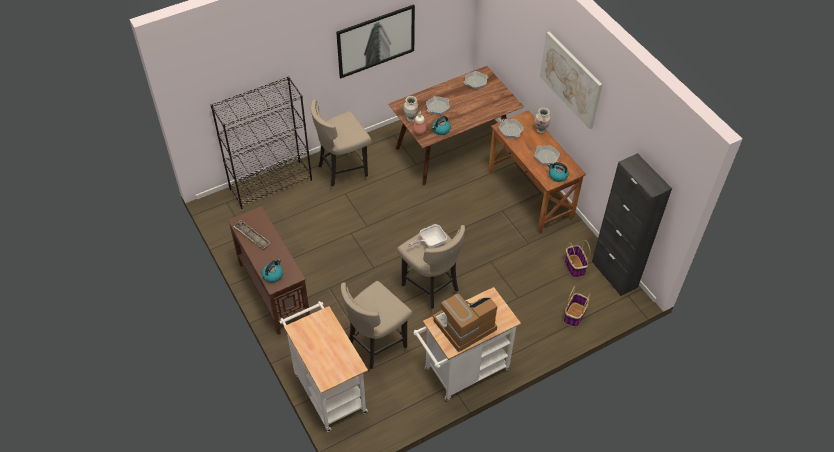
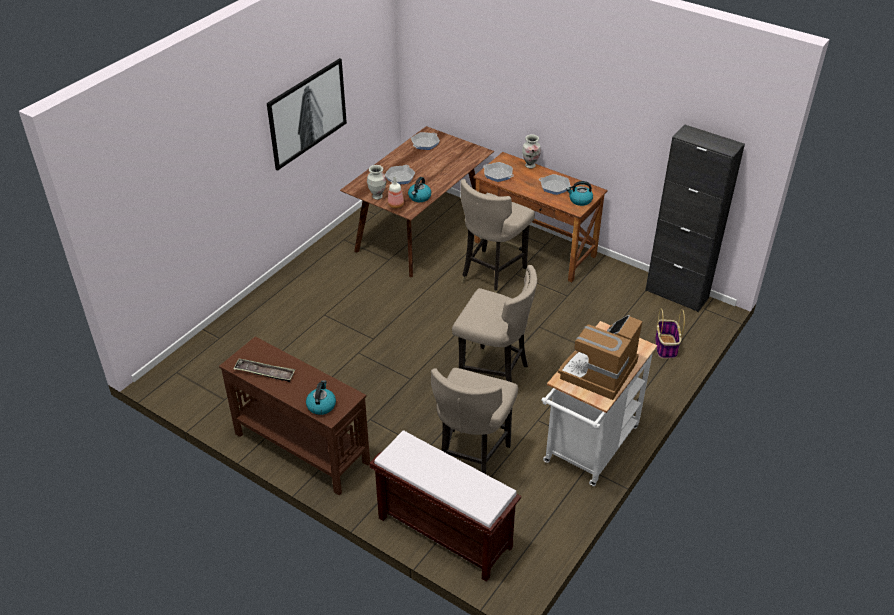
camera: 25 degrees left, 10 degrees down
(271, 184) = (224, 334): black bookcase -> none
(327, 389) = (443, 532): white cart -> brown bench
(343, 173) = (307, 295): beige stool -> beige stool (492, 276)
(430, 243) = (489, 307): frying pan -> none
(571, 79) = (563, 81): picture -> none
(574, 266) = (630, 300): basket -> none

